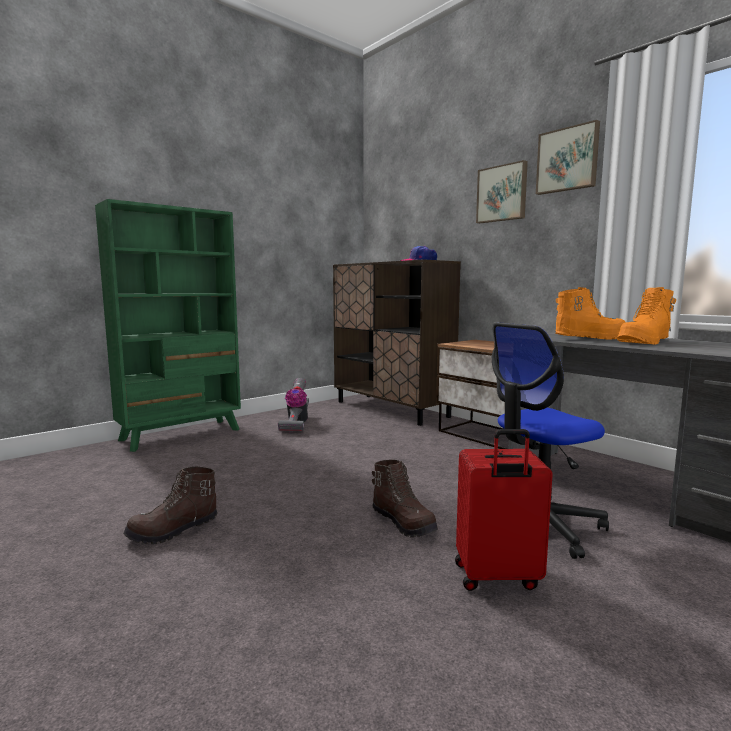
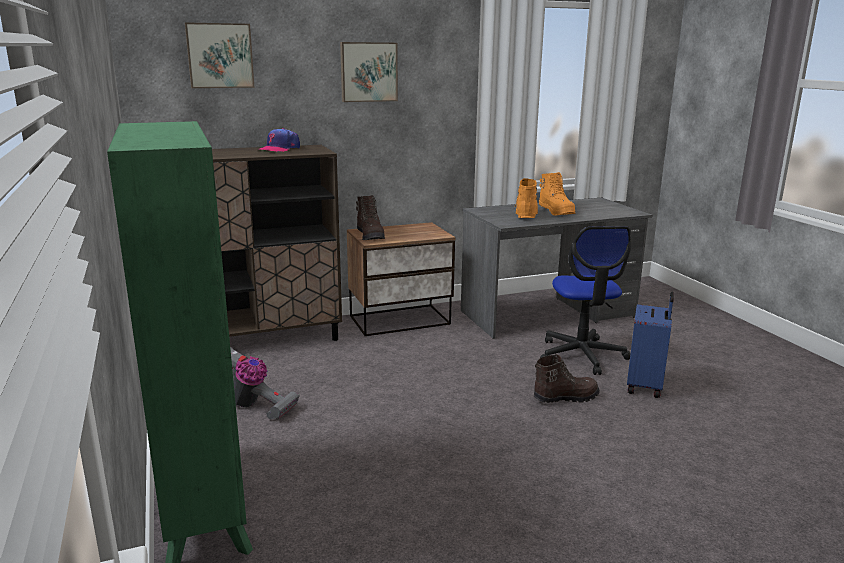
camera: 70 degrees left, 10 degrees up
(174, 531) = (546, 509): brown boot -> brown boot (370, 236)
(497, 577) = (645, 386): red suitcase -> blue suitcase
(568, 160) = (435, 50): picture -> picture (220, 55)

